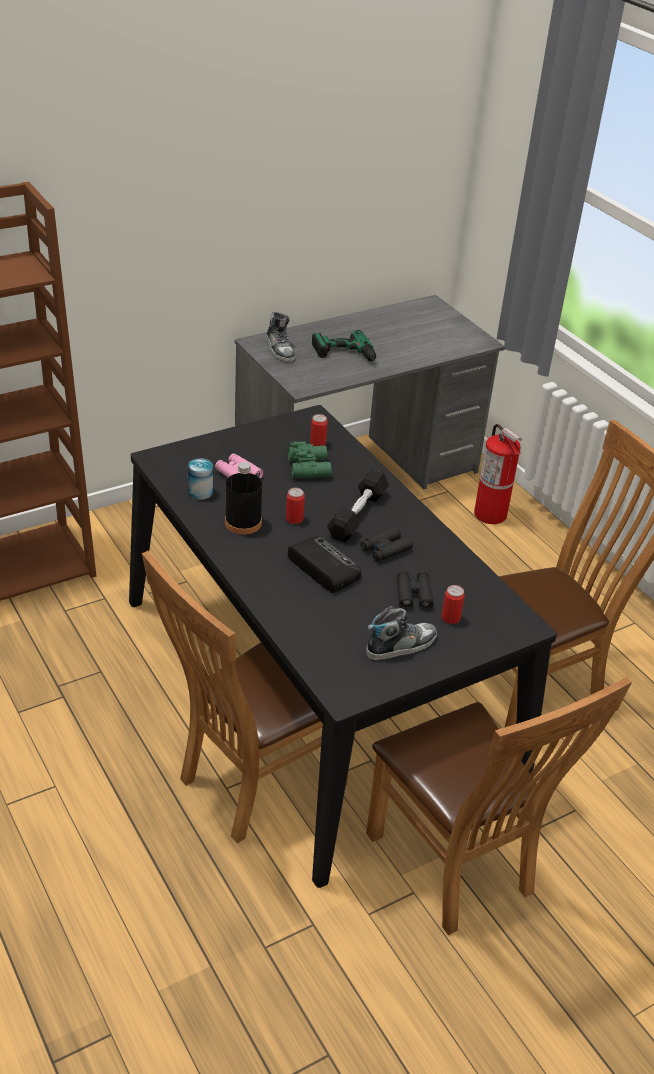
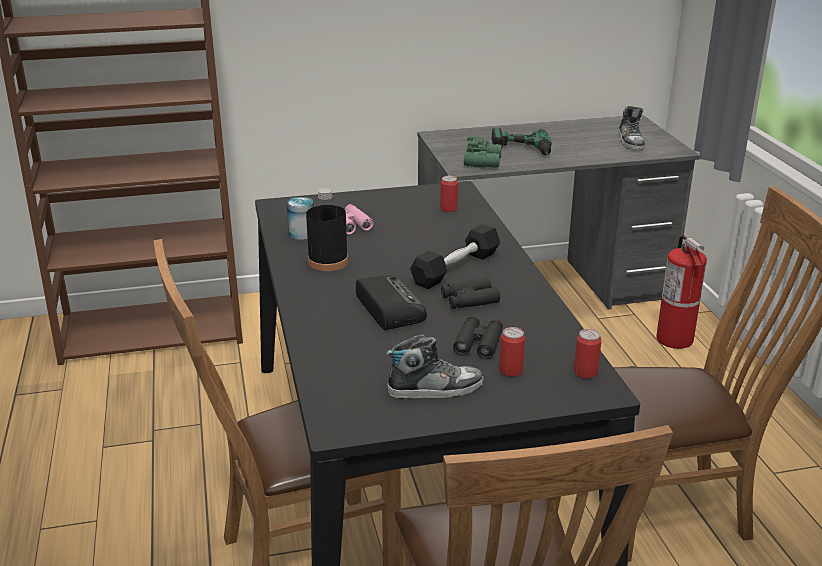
camera: 20 degrees right, 10 degrees down
(280, 349) = (457, 141): shoe -> shoe (630, 142)
(294, 519) = (384, 264): can -> can (585, 372)
(310, 467) = (428, 226): green binoculars -> green binoculars (483, 161)

